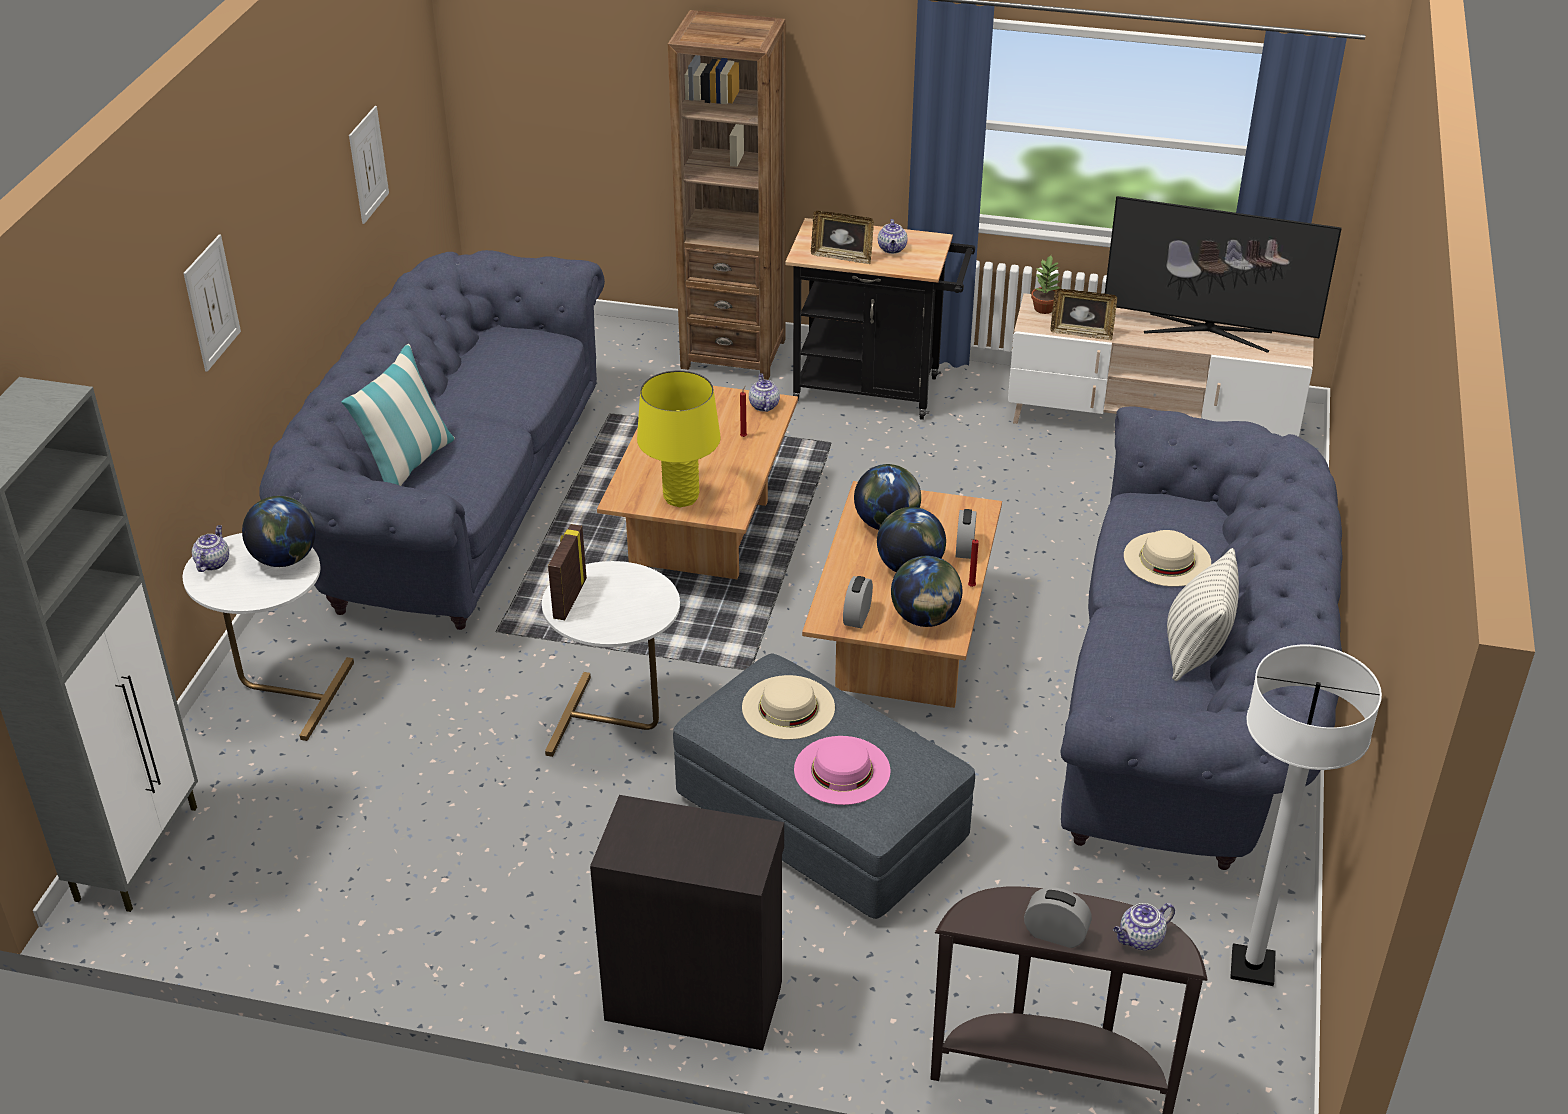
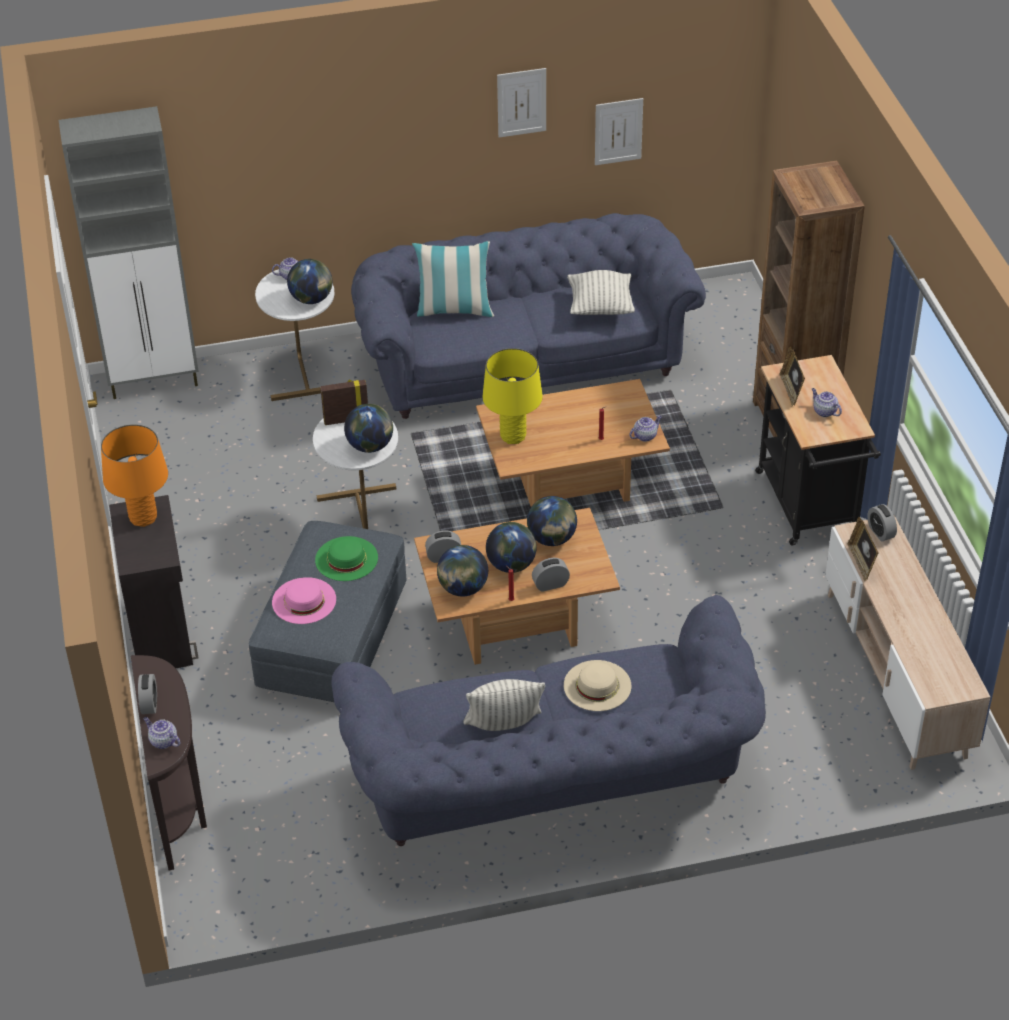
camera: 65 degrees right, 5 degrees up
(211, 303) = (376, 142): picture -> picture (521, 102)
(519, 360) = (600, 307): none -> pillow
(641, 593) = (370, 446): none -> globe
(651, 834) = (143, 518): none -> orange table lamp
(788, 707) = (346, 558): beige hat -> green hat
(892, 249) = (824, 411): teapot -> teapot turned 75 degrees clockwise
(1044, 308) = (880, 532): potted plant -> alarm clock
(1207, 332) = (925, 634): television -> none
(1252, 967) = (317, 880): white floor lamp -> none

